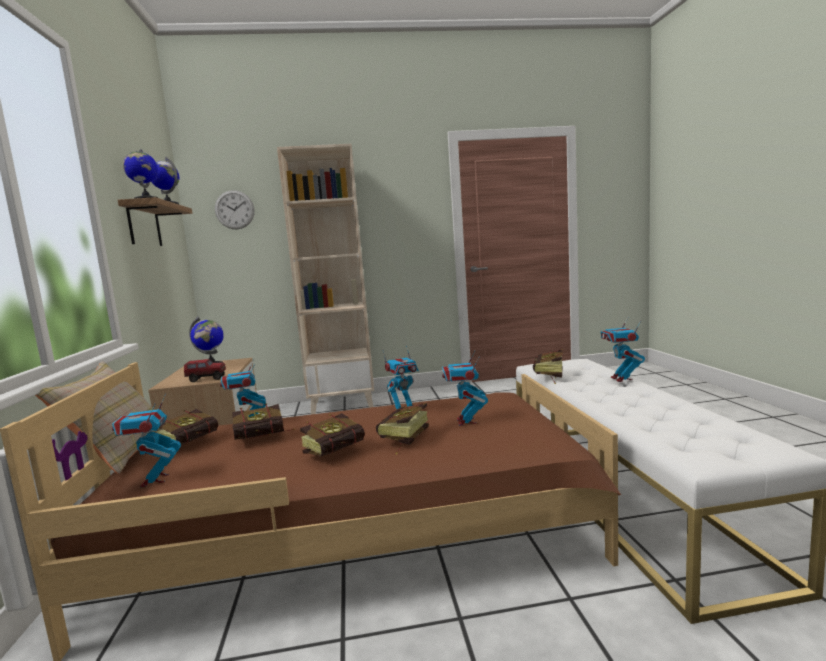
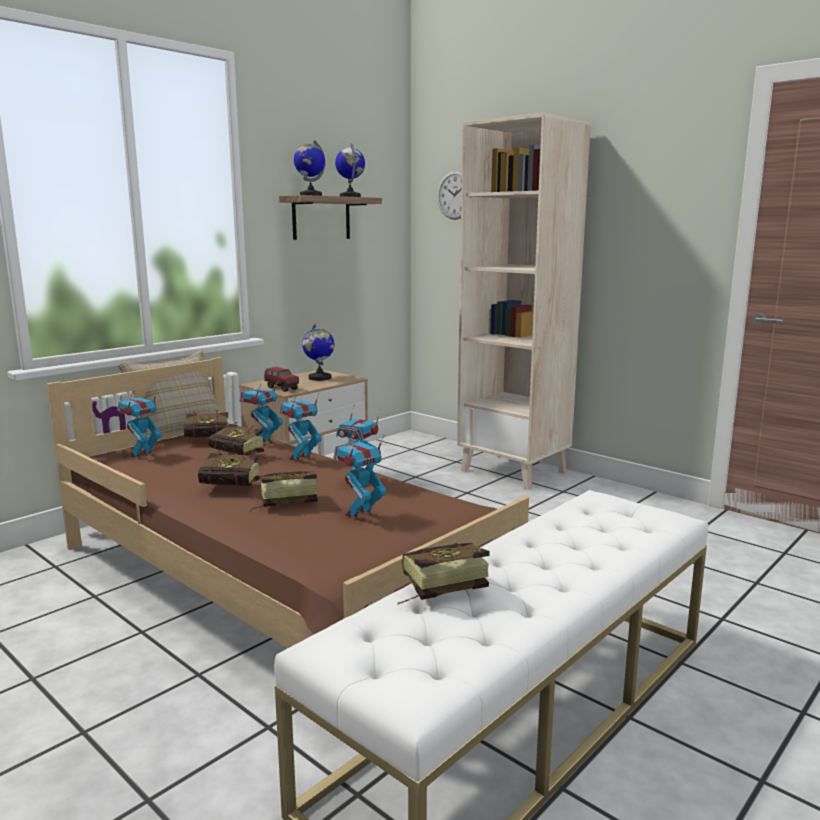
camera: 50 degrees right, 5 degrees up
(548, 377) = (549, 514): book -> book (436, 590)
(621, 379) = (608, 558): toy robot -> toy robot (301, 459)

